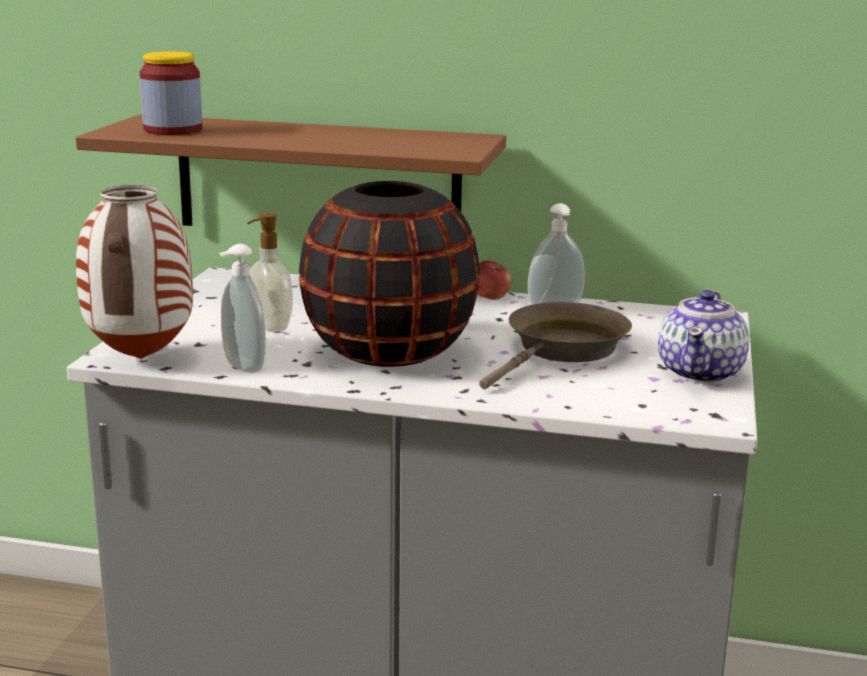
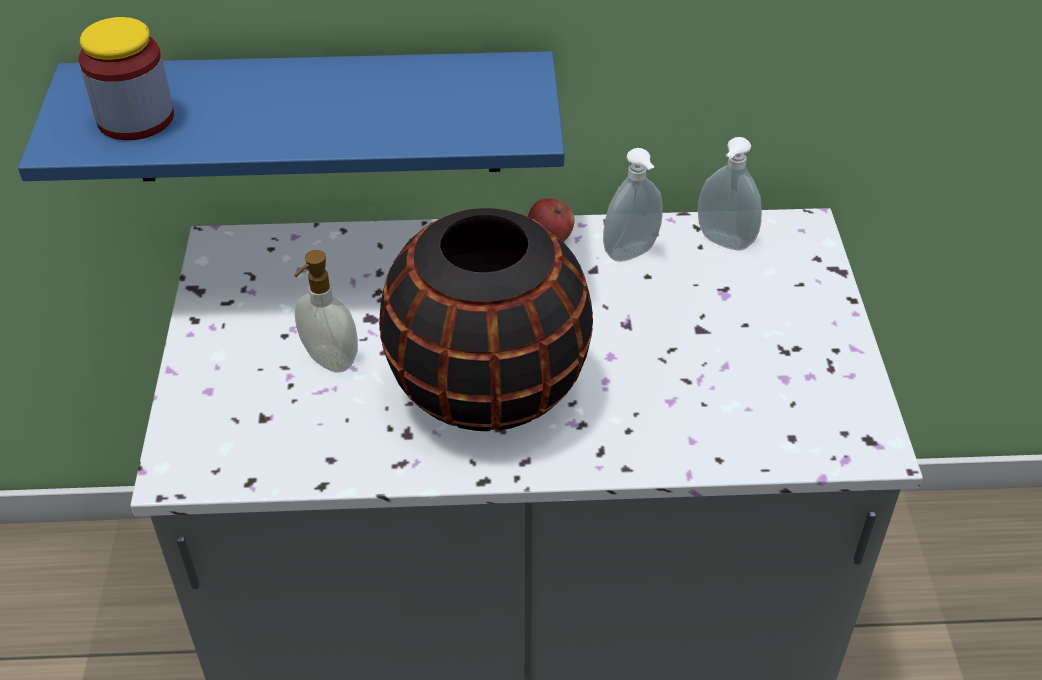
camera: 15 degrees left, 25 degrees up
(142, 359) = (213, 468): vase -> none
(241, 367) = (337, 461): soap dispenser -> soap dispenser (723, 243)
(317, 180) = (315, 117): brown shelf -> blue shelf
(563, 350) = (671, 339): brown frying pan -> none
(701, 372) = (827, 355): teapot -> none

